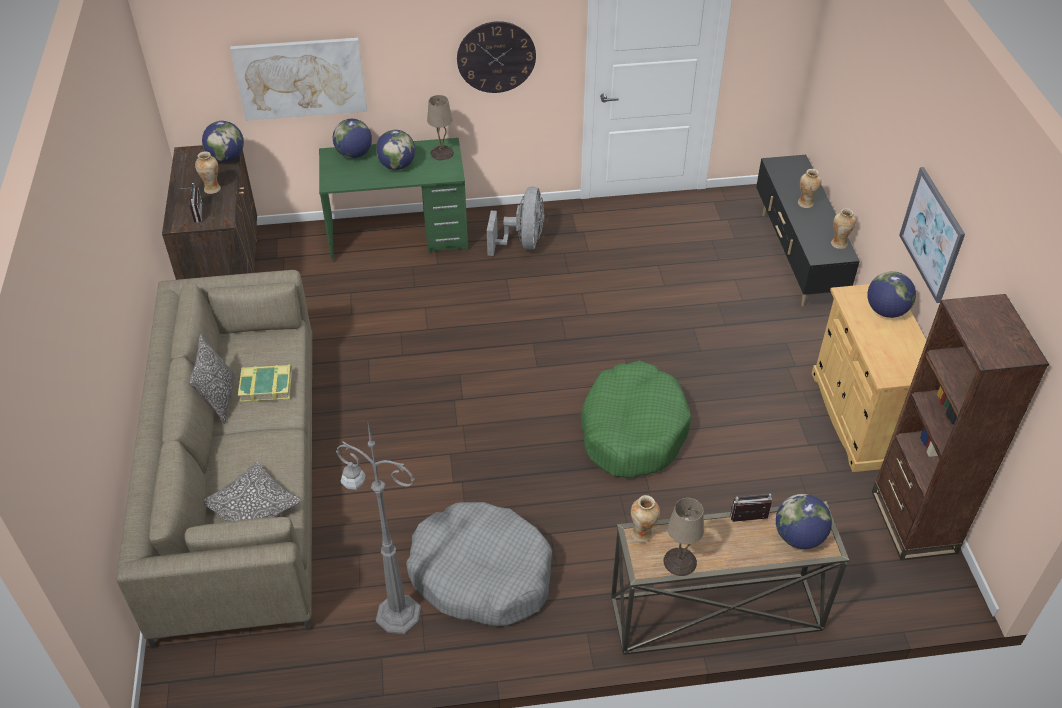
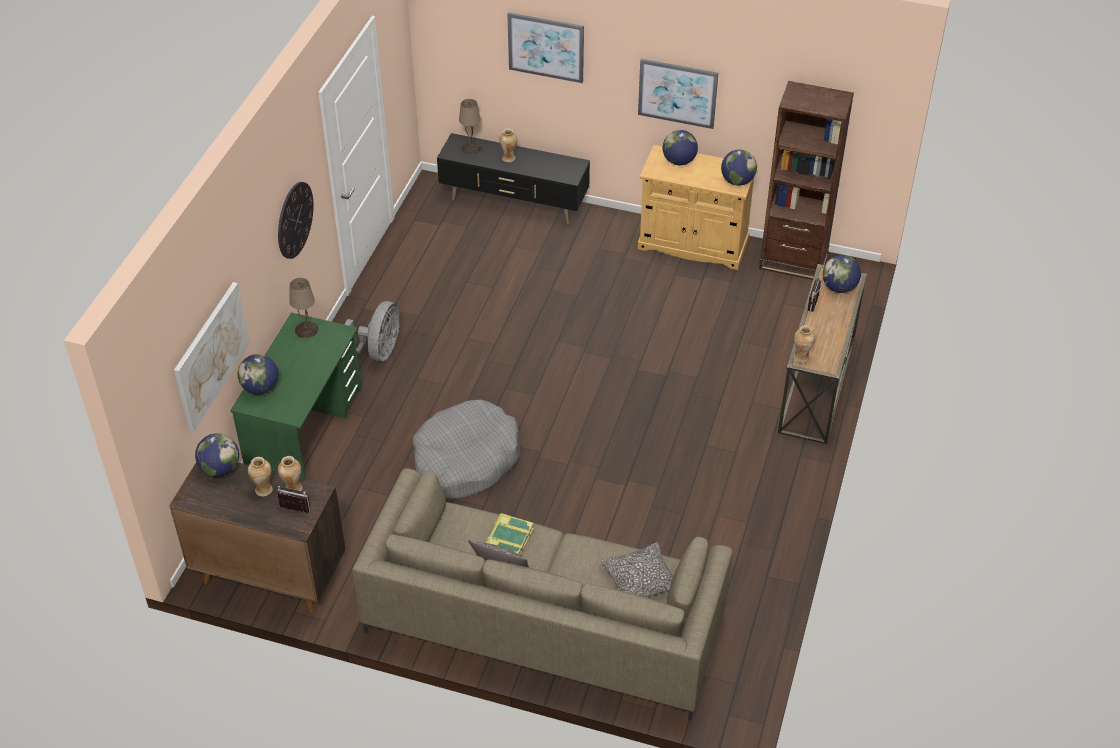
camera: 65 degrees left, 0 degrees up
(396, 613) = (733, 556): grey floor lamp -> none
(397, 165) = (301, 364): globe -> globe (737, 181)
(481, 574) = (722, 496): grey dog bed -> grey dog bed (465, 460)
(522, 243) = (377, 352): grey fan -> grey fan turned 75 degrees clockwise
(632, 430) = (634, 364): green dog bed -> none
(679, 562) = (832, 348): beige table lamp -> beige table lamp (471, 147)
(839, 243) = (565, 161): vase -> vase (293, 489)
(876, 101) = (546, 47): none -> picture

